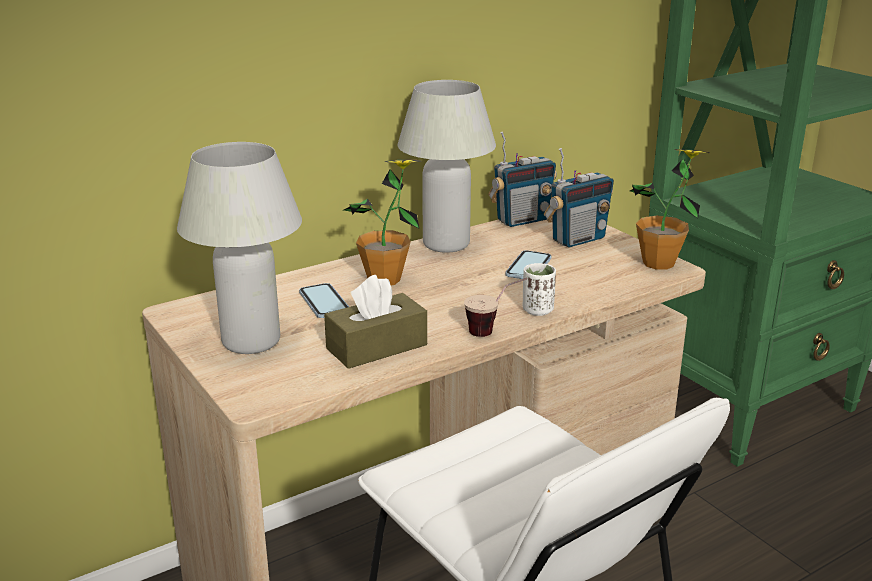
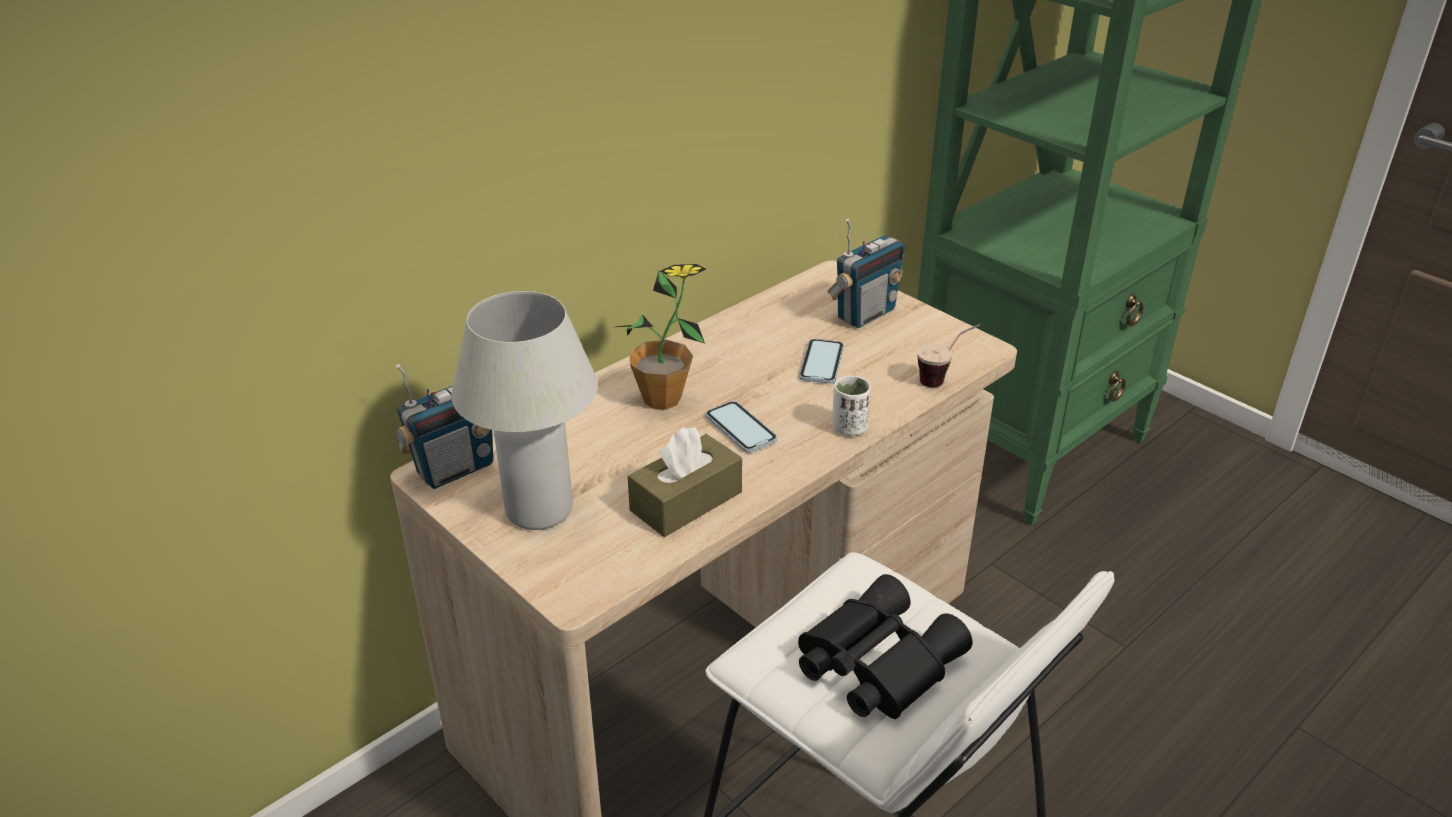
camera: 10 degrees left, 10 degrees up
(324, 303) = (603, 442): phone -> phone (740, 429)
(446, 244) = (717, 336): white table lamp -> none
(494, 331) = (810, 463): cup -> cup (944, 379)
(509, 484) = (874, 662): none -> black binoculars
(522, 220) = (793, 289): radio -> radio (455, 469)
(658, 263) = (964, 343): potted plant -> none

